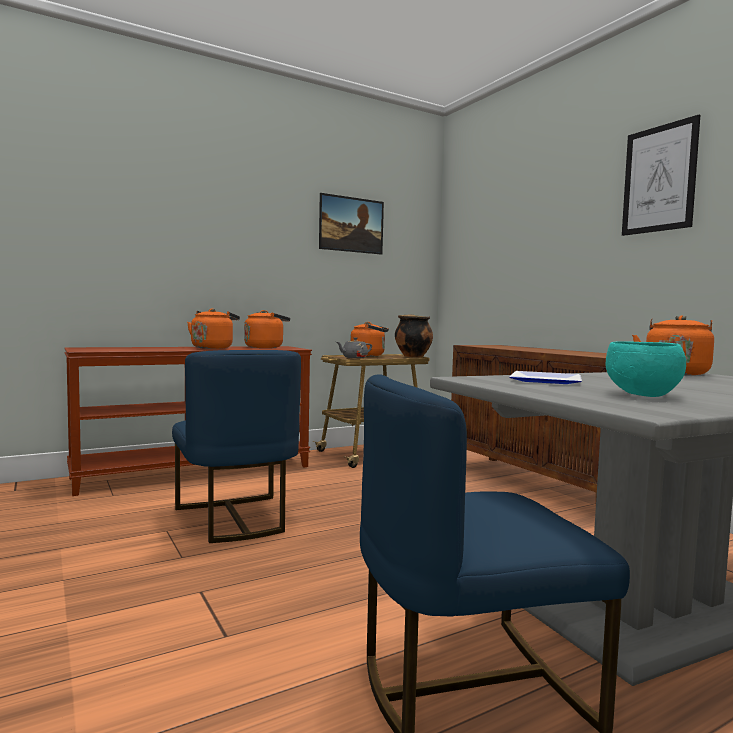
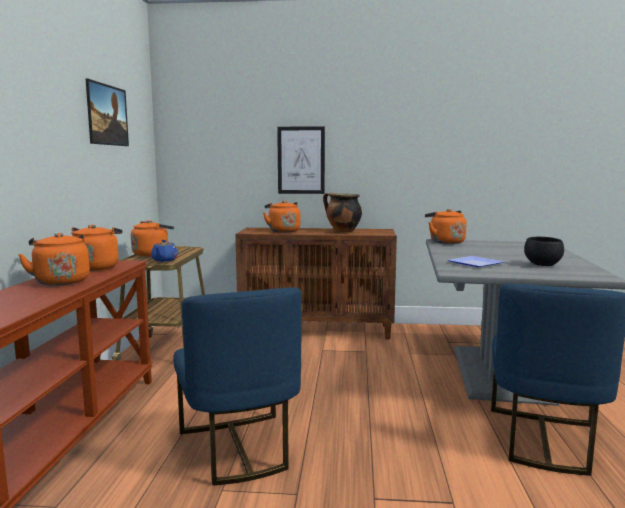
camera: 55 degrees left, 5 degrees up
(235, 519) = (238, 448): blue chair -> blue chair turned 60 degrees clockwise
(354, 357) = (164, 260): grey teapot -> blue teapot
(412, 356) = (186, 248): cooking pot -> cooking pot (342, 231)
(510, 347) = (283, 231): none -> orange kettle
(644, 395) = (543, 265): turquoise bowl -> black bowl
(659, 179) = (381, 112): picture -> picture (301, 160)

